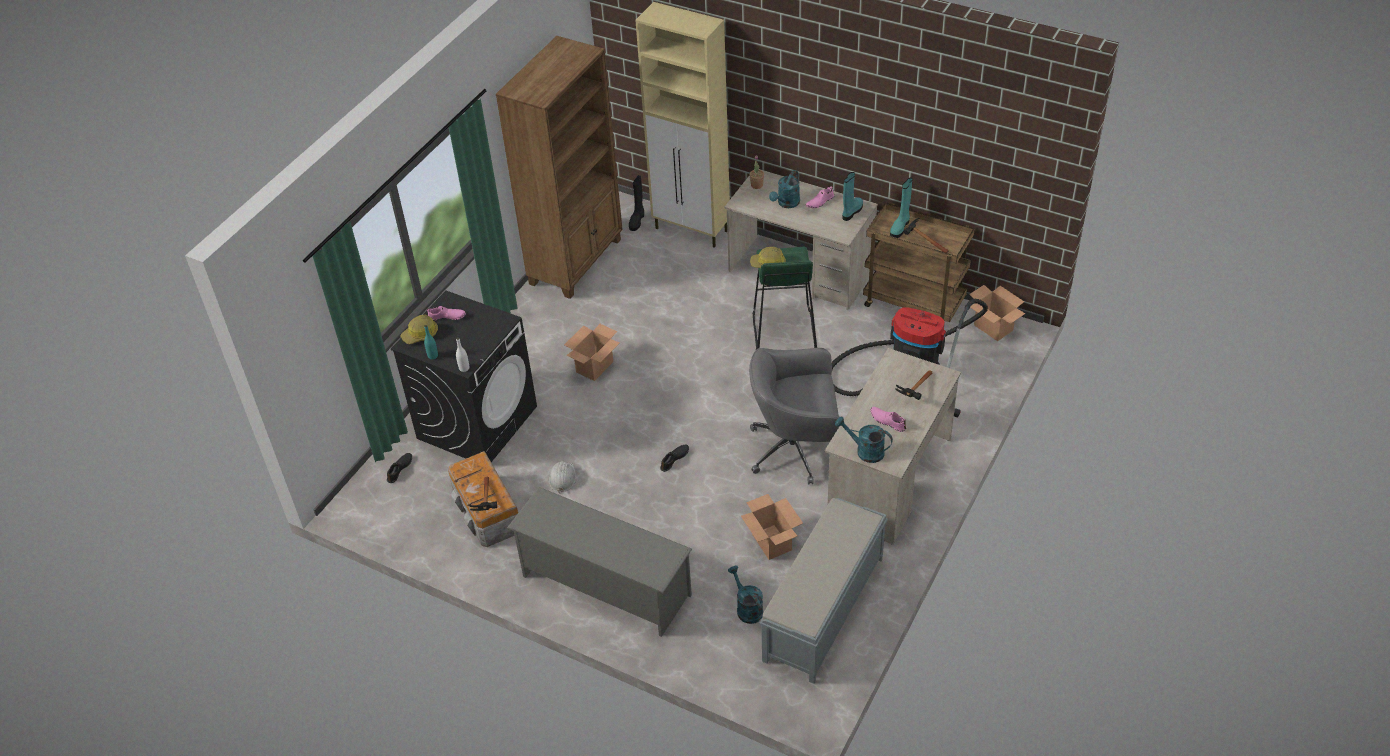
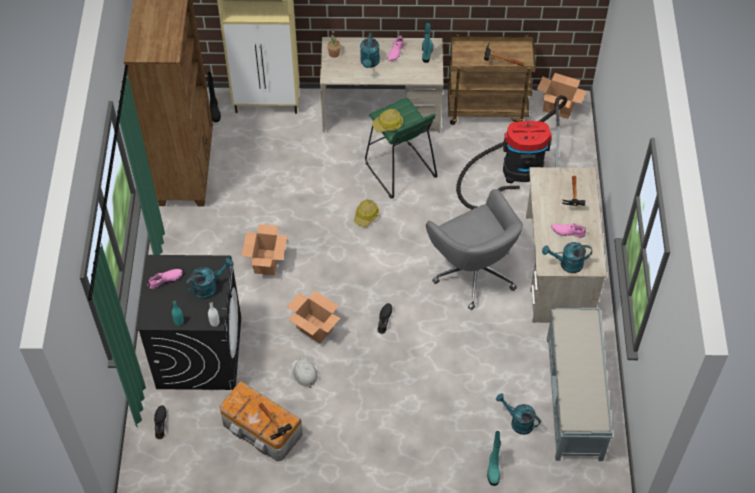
camera: 30 degrees left, 10 degrees up
(421, 334) = (154, 306): hard hat -> hard hat (366, 215)
(481, 337) = (209, 287): none -> turquoise watering can
(605, 585) = (398, 451): grey shoe rack -> none
(771, 542) = (502, 359): cardboard box -> cardboard box (314, 328)
(796, 449) = (473, 271): grey office chair -> grey office chair turned 90 degrees counterclockwise
(900, 227) = (473, 54): turquoise boot -> turquoise boot (493, 469)

